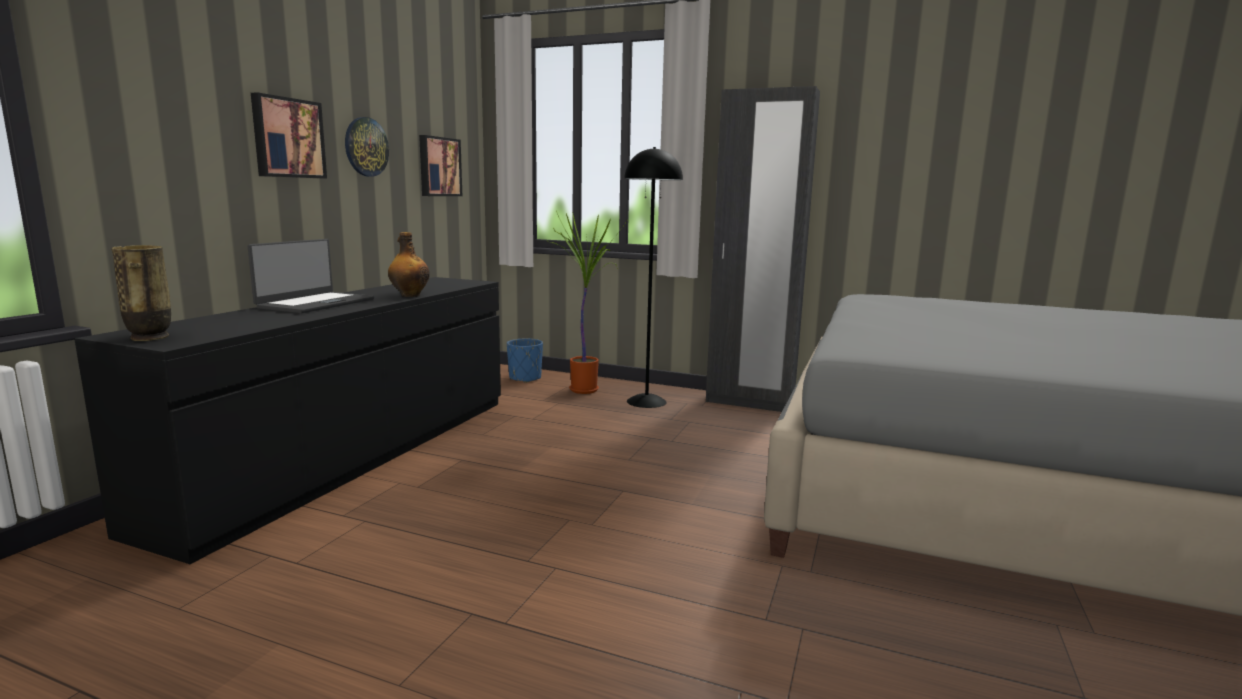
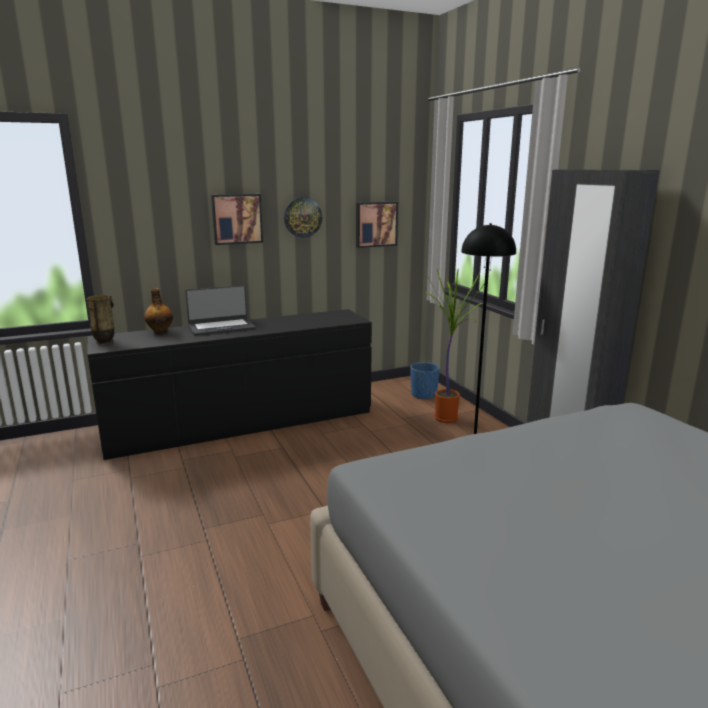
camera: 45 degrees right, 5 degrees up
(410, 295) = (282, 328): bottle -> bottle (160, 331)

